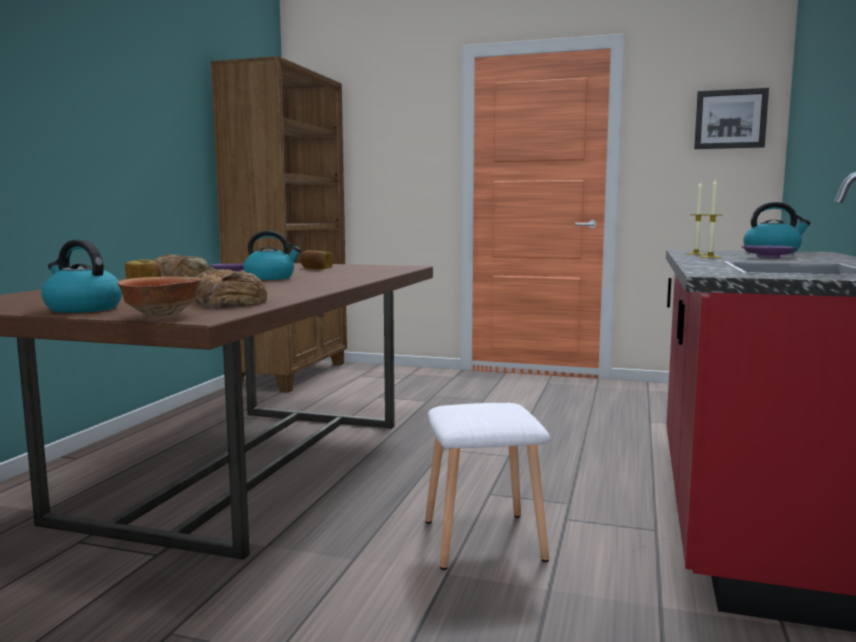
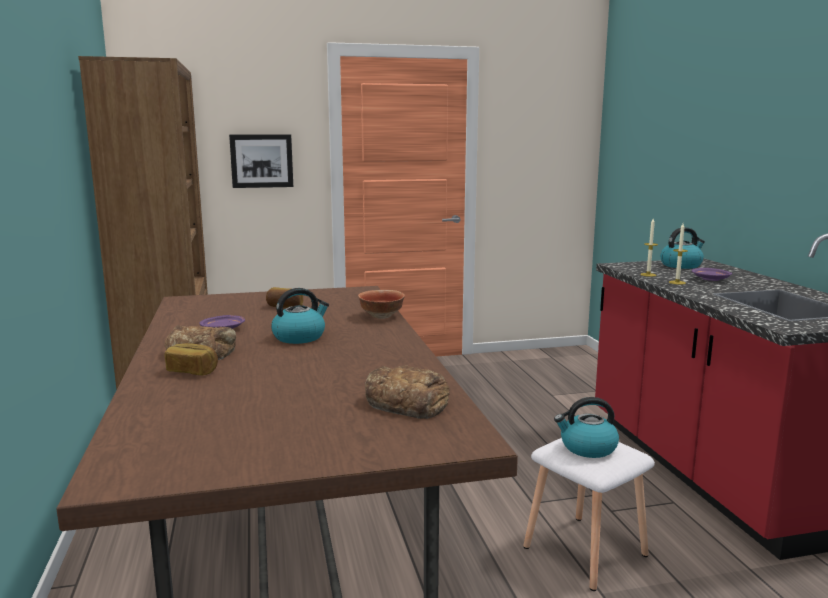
camera: 30 degrees left, 5 degrees up
(82, 308) = (307, 449): kettle -> kettle (587, 448)
(163, 316) = (435, 447): bowl -> bowl (382, 316)
(730, 119) = (561, 128): picture -> picture (261, 161)

